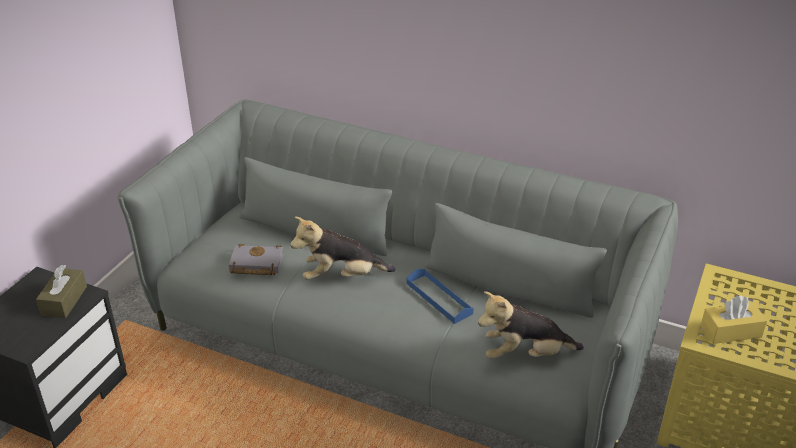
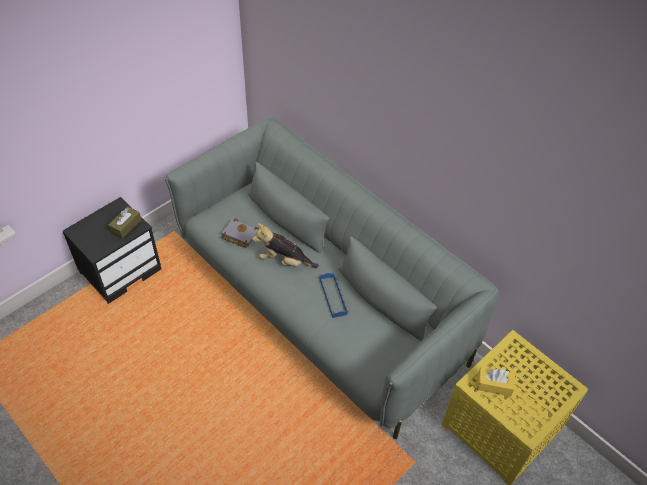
camera: 20 degrees right, 15 degrees up
(525, 354) = (363, 353): plush toy -> none

